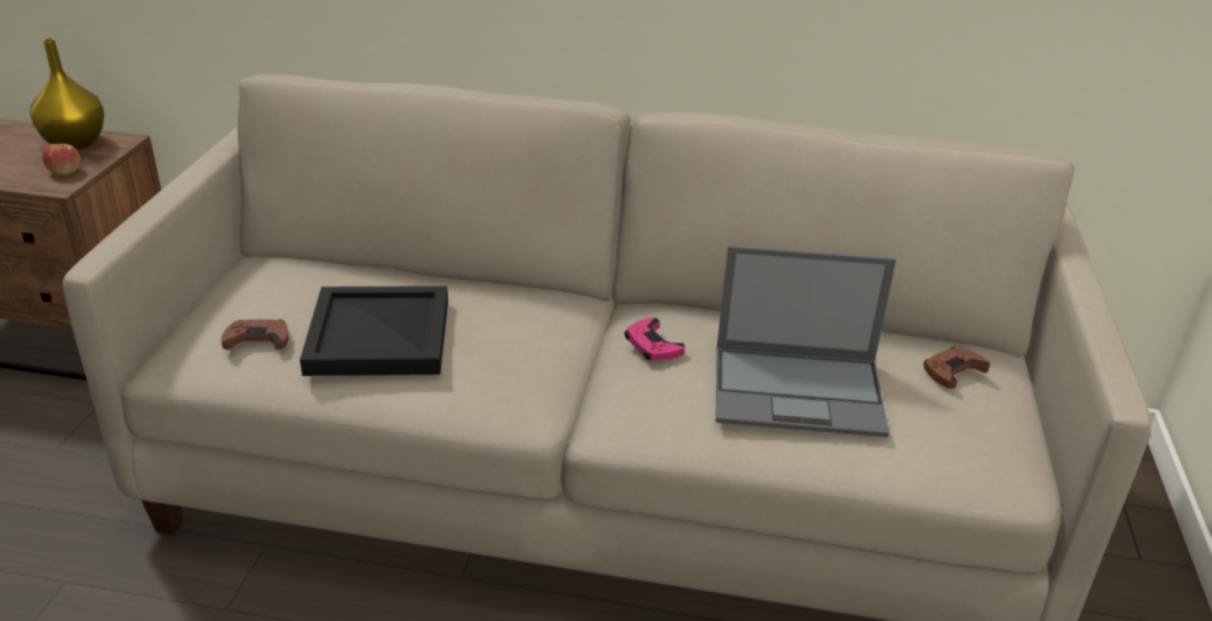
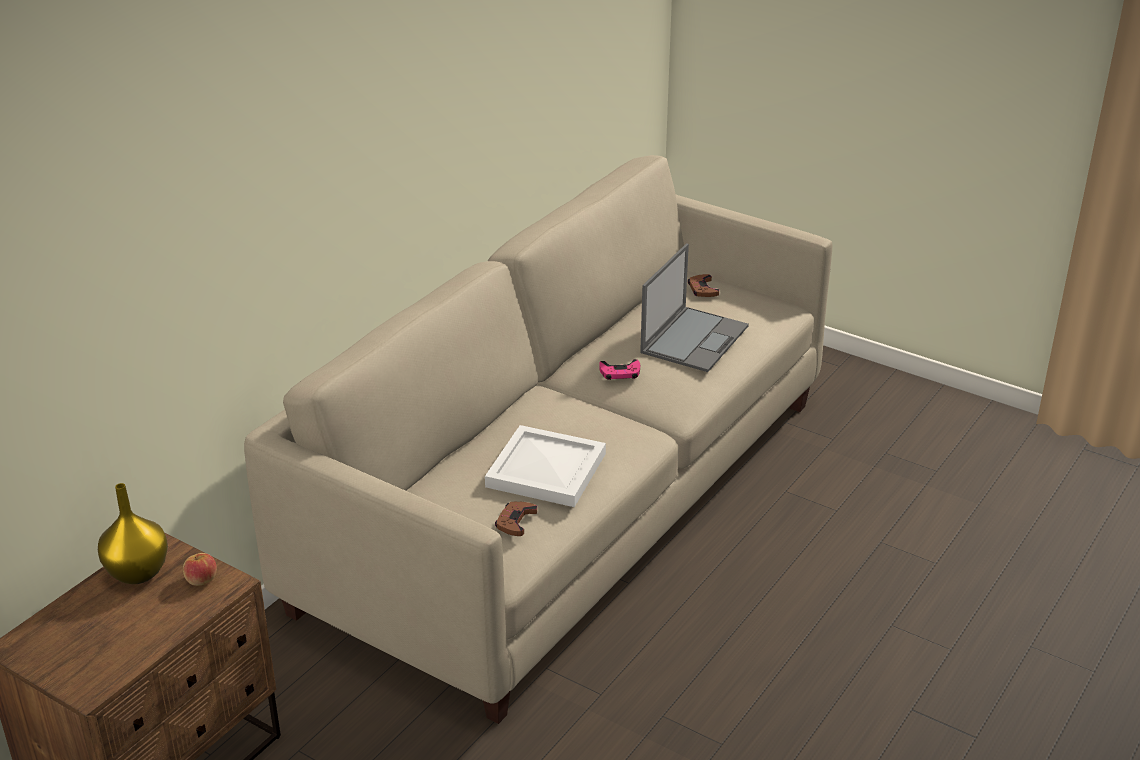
camera: 65 degrees left, 0 degrees up
(377, 335) = (544, 470): black tray -> white tray

